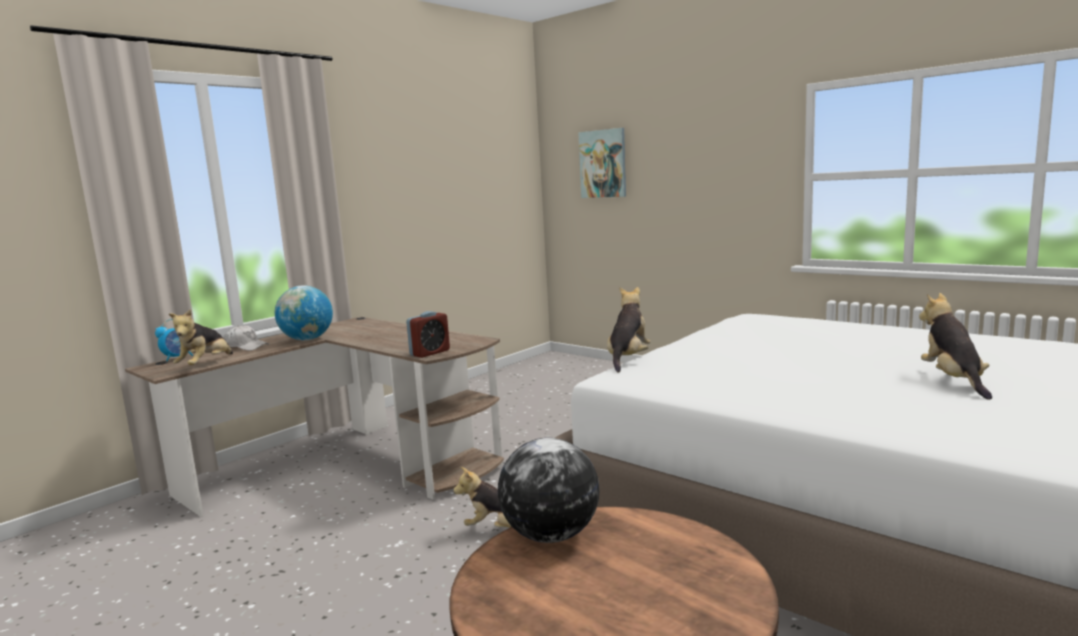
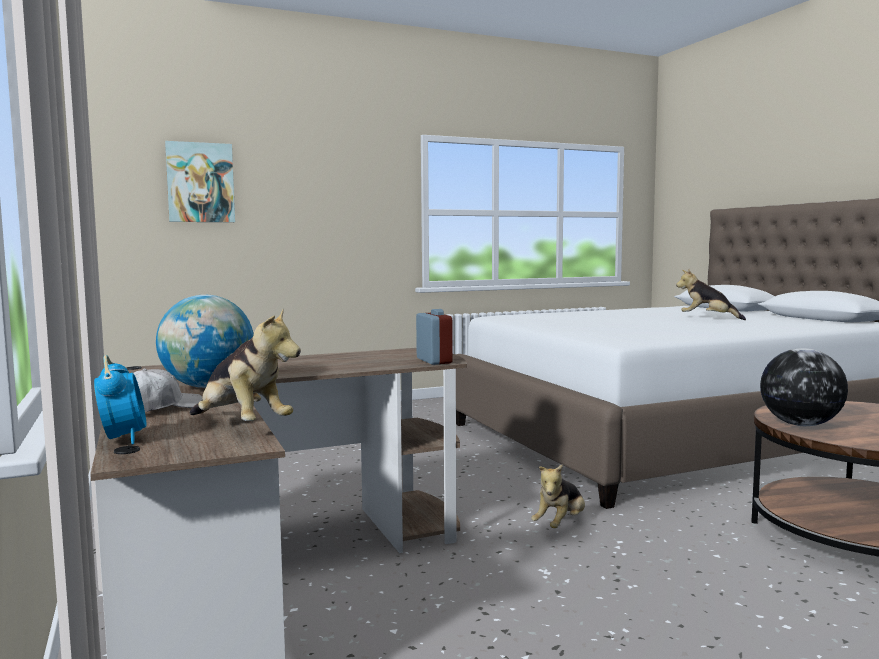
camera: 65 degrees left, 5 degrees down
(628, 359) = (574, 336): plush toy -> none

